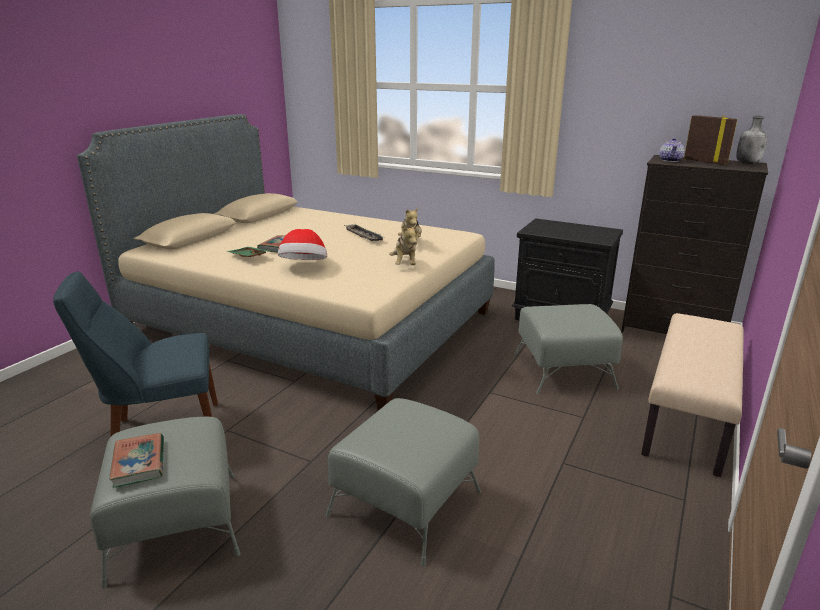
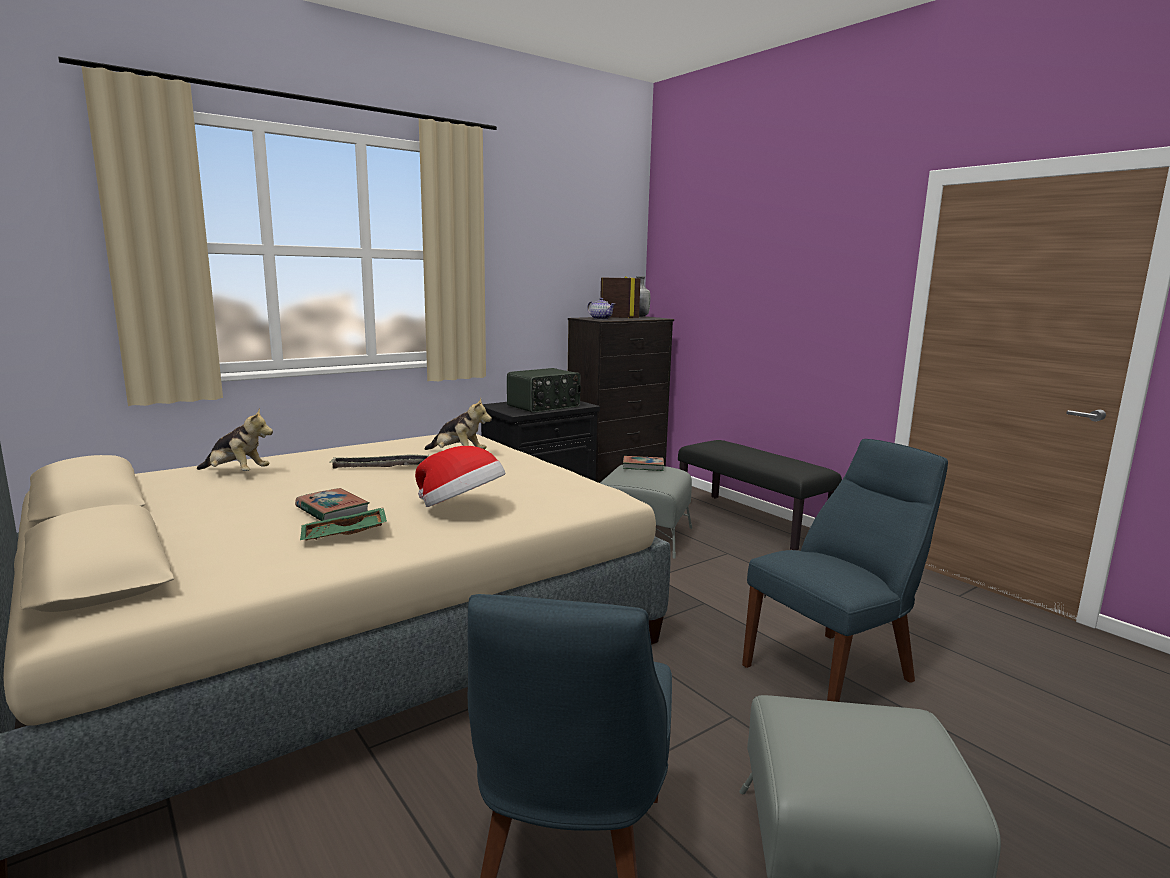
camera: 65 degrees left, 10 degrees down
(139, 463) = (897, 761): book -> book (643, 466)
(404, 264) = (528, 468): plush toy -> plush toy (236, 473)
(404, 503) = (834, 671): grey ottoman -> blue chair
(568, 232) = (544, 406): none -> radio
(689, 418) = (751, 521): beige bench -> black bench

